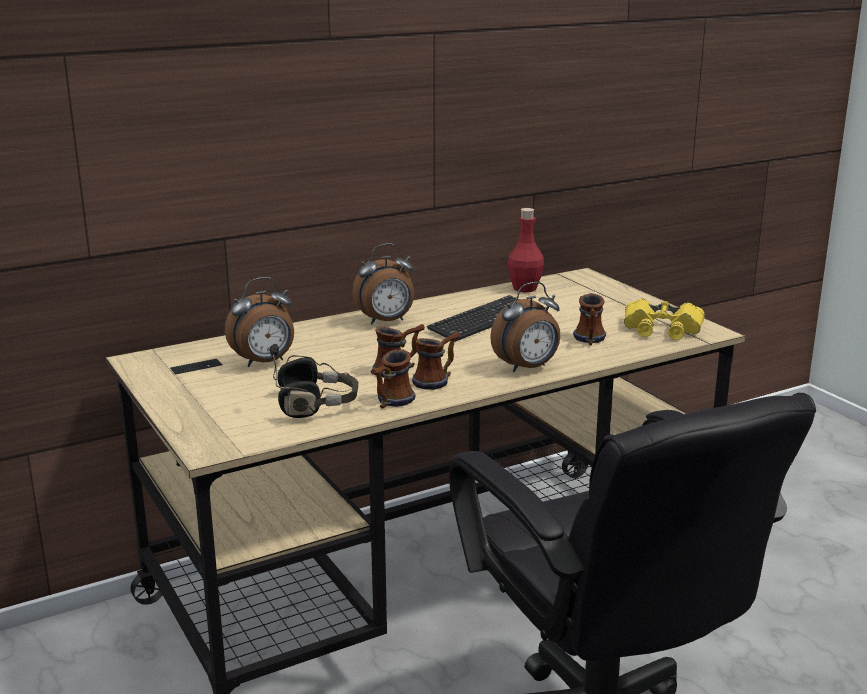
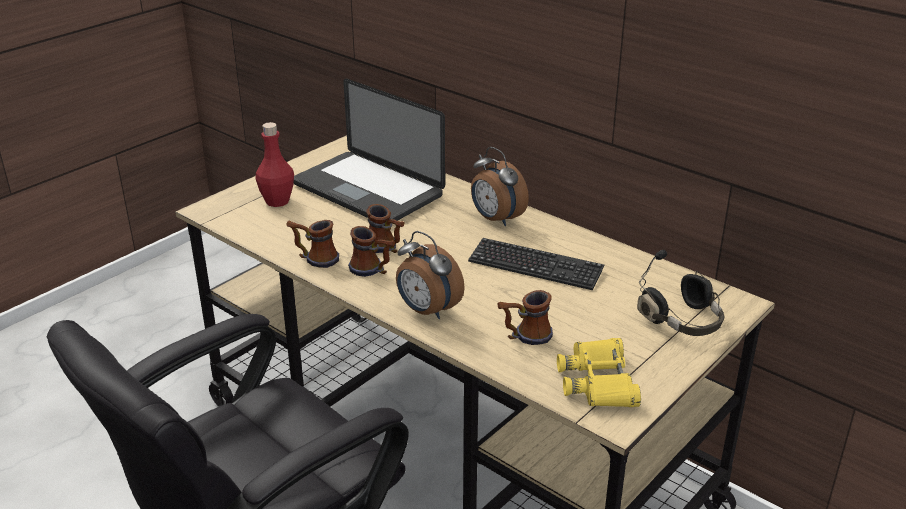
camera: 70 degrees right, 10 degrees up
(264, 362) = (367, 190): alarm clock -> laptop
(316, 405) = (297, 229): black headphones -> black headphones (683, 321)
(525, 288) = (654, 273): red bottle -> red bottle (277, 201)

